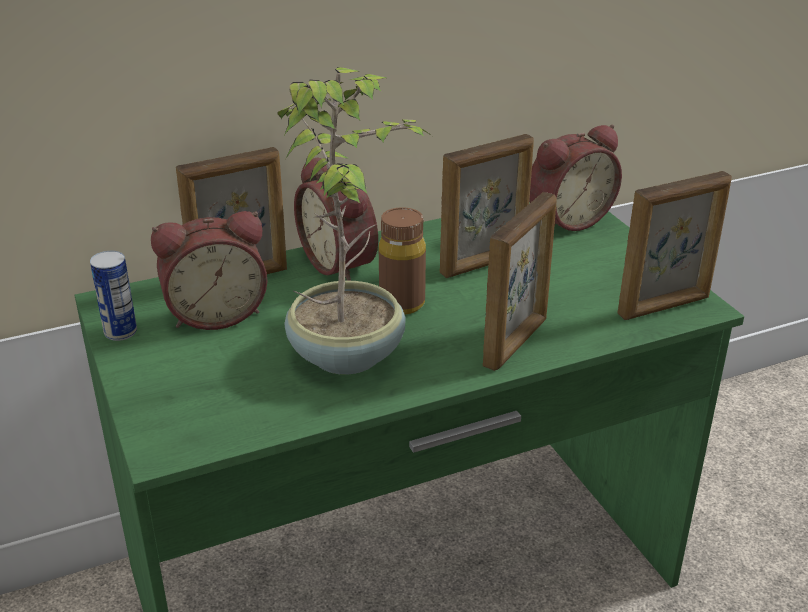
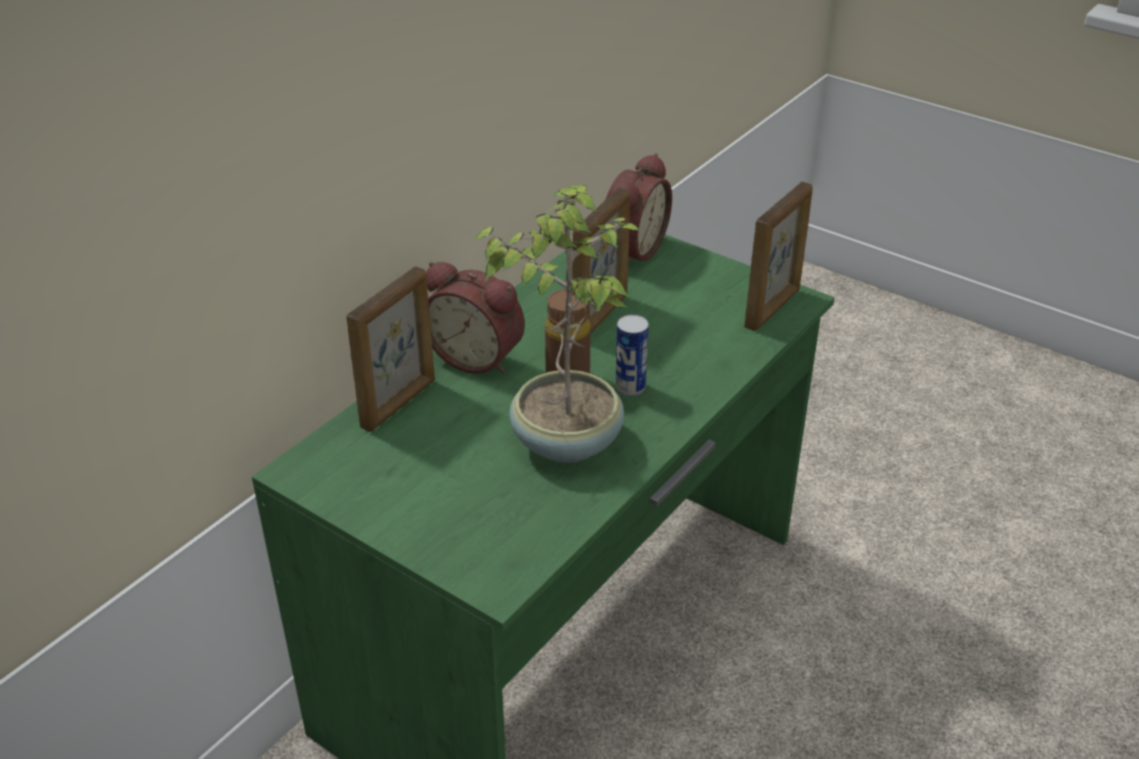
camera: 30 degrees left, 5 degrees up
(120, 332) = (342, 496): can -> can (630, 388)
(215, 313) = (412, 445): alarm clock -> none
(516, 342) = (691, 380): picture frame -> none

